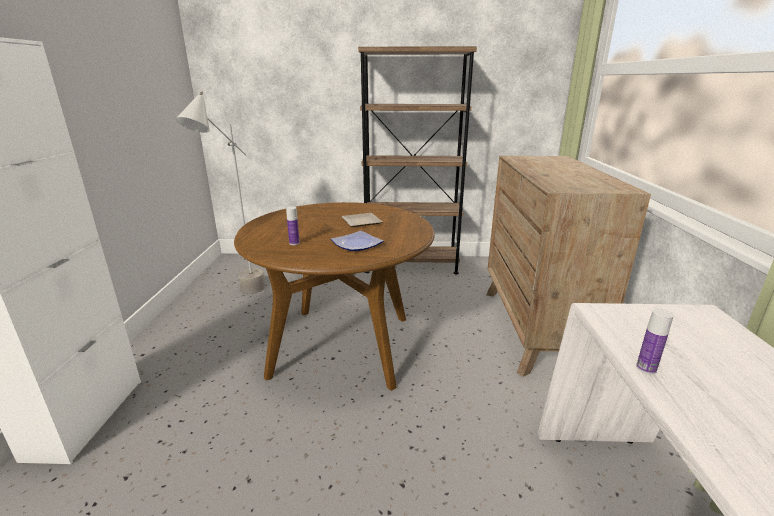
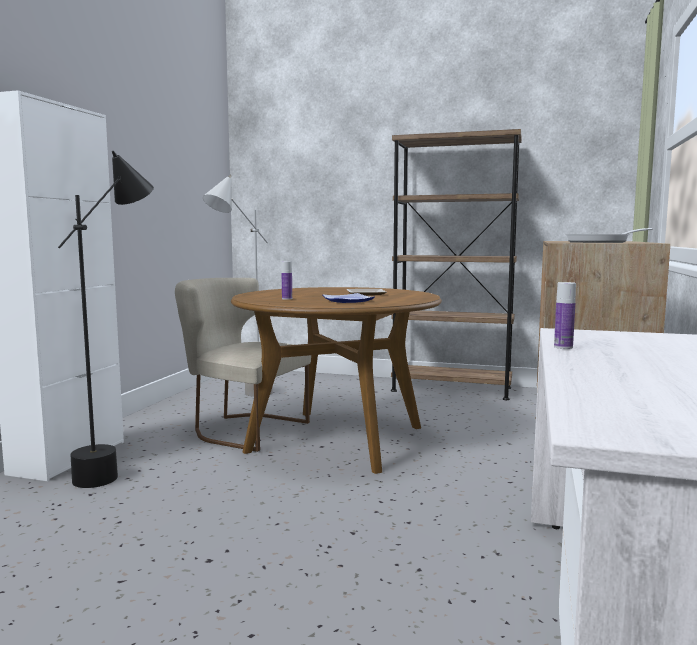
camera: 15 degrees right, 15 degrees down
(147, 422) = (120, 466): none -> black floor lamp
(253, 343) = (242, 429): none -> beige chair
(581, 182) = (602, 242): none -> frying pan

